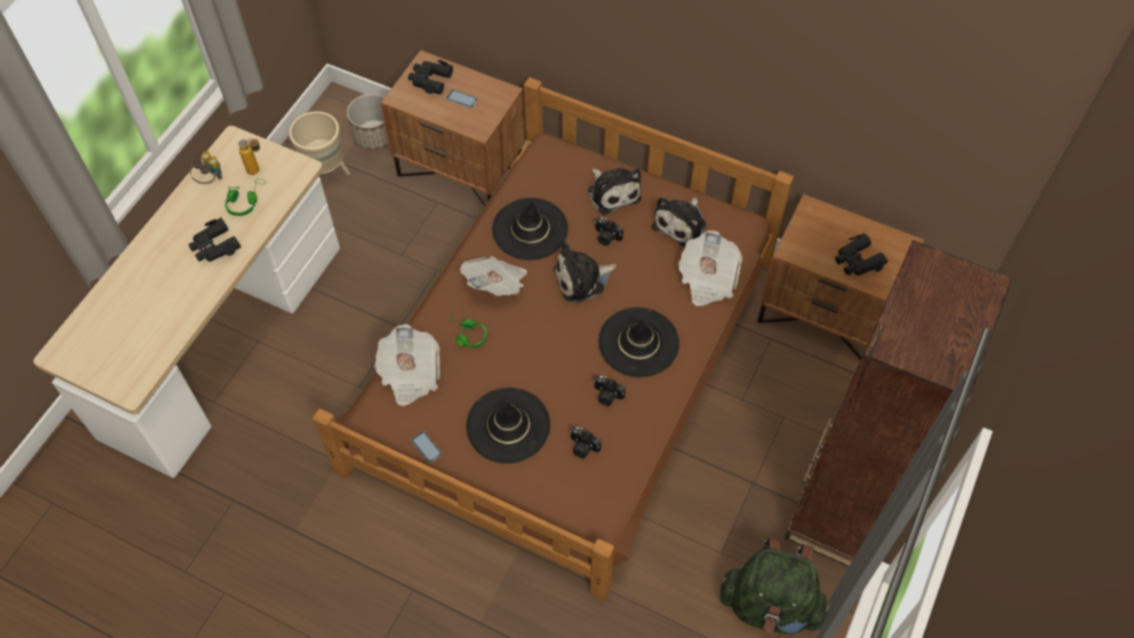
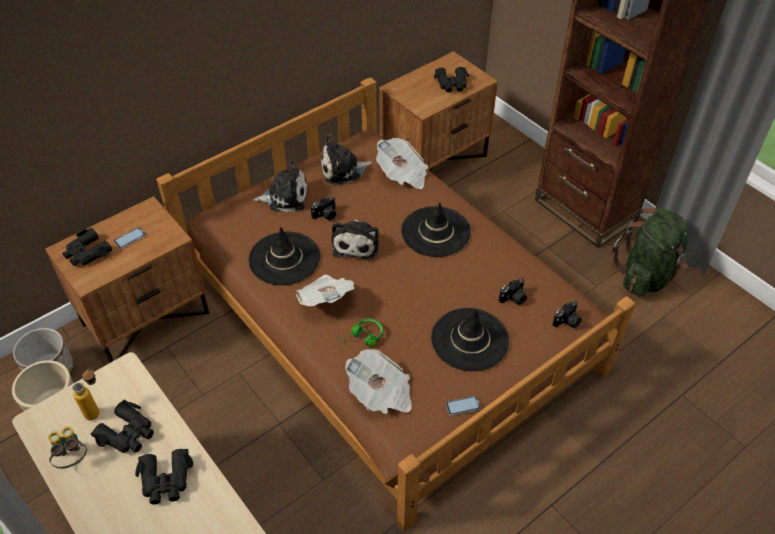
camera: 65 degrees left, 10 degrees down
(245, 201) = (128, 433): green headphones -> black binoculars
(607, 396) = (474, 267): camera -> camera (567, 322)
(681, 224) = (343, 170): plush toy -> plush toy turned 105 degrees clockwise

